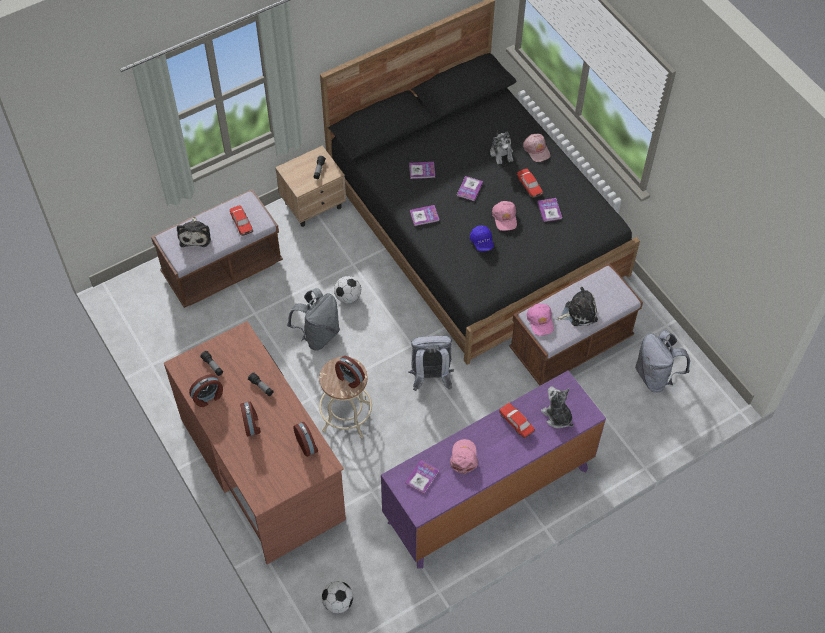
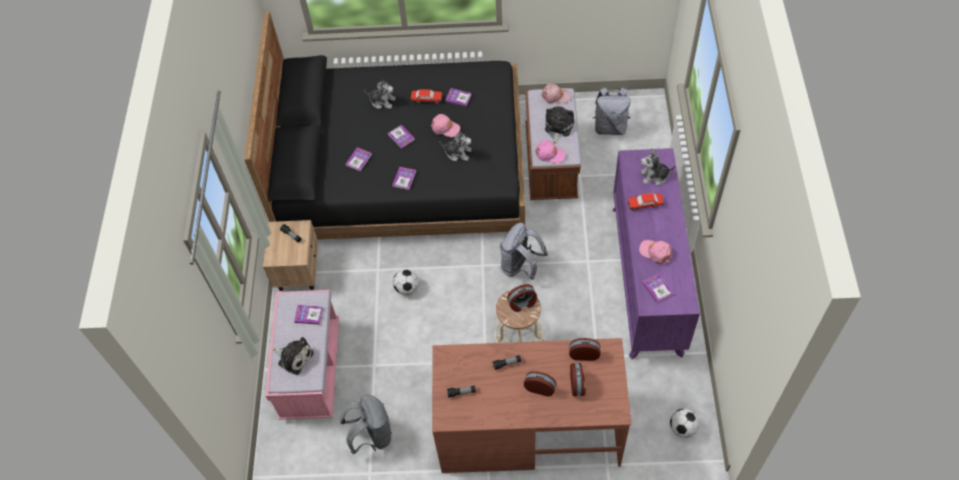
camera: 55 degrees left, 0 degrees up
(208, 397) = (491, 410): alarm clock -> alarm clock (578, 384)
(222, 269) = (311, 370): brown bench -> pink bench
(241, 223) = (308, 315): toy car -> book
(318, 335) = (428, 327): grey backpack -> grey backpack (372, 435)
(482, 242) = (458, 152): blue cap -> plush toy
(536, 150) = (396, 78): pink cap -> pink cap (555, 96)

